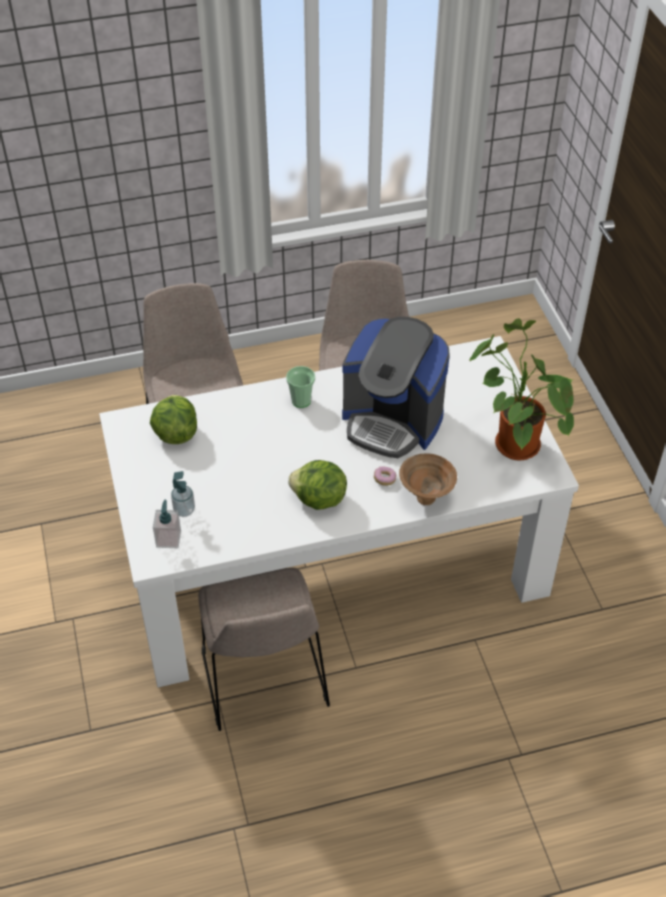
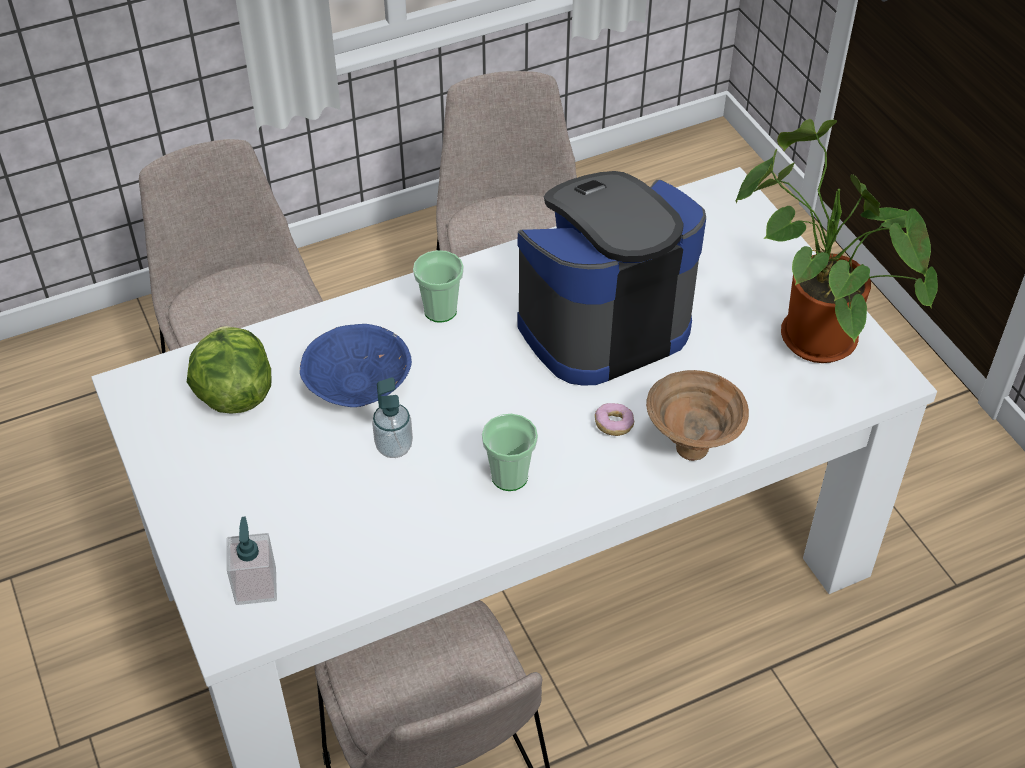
camera: 10 degrees left, 0 degrees up
(184, 510) = (274, 528): soap dispenser -> soap dispenser (394, 447)
(246, 436) = (358, 383): none -> blue bowl
(319, 500) = (509, 476): lettuce -> cup
(392, 421) = (601, 324): coffee machine -> coffee machine turned 135 degrees clockwise

